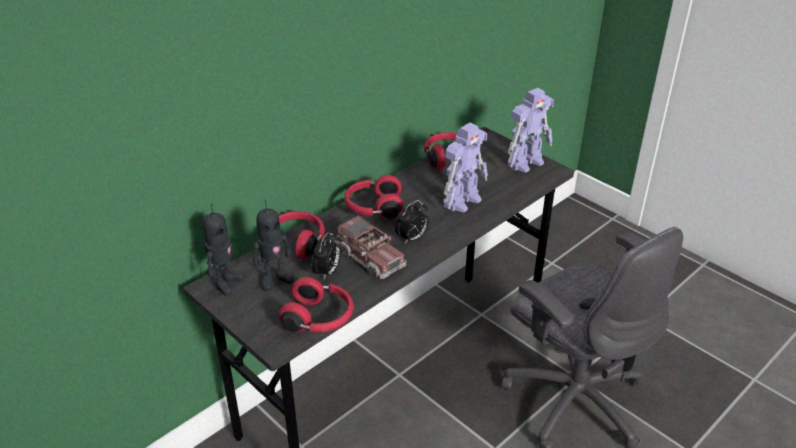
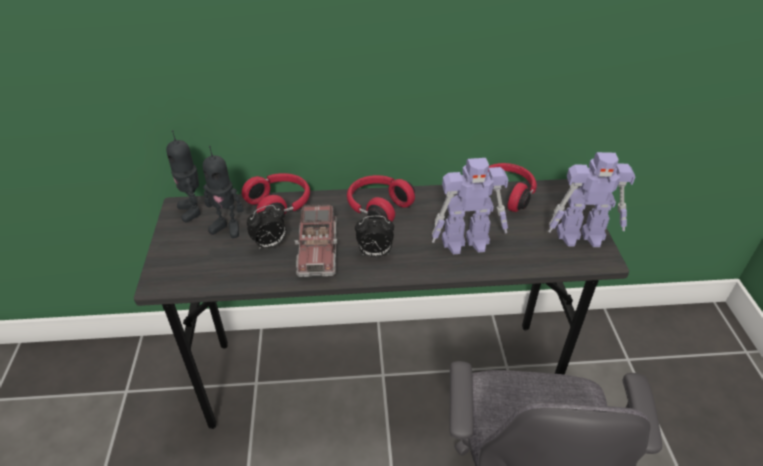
camera: 40 degrees right, 5 degrees up
(226, 283) = (193, 210): toy robot -> toy robot turned 90 degrees clockwise
(319, 318) = (214, 282): red headphones -> none

